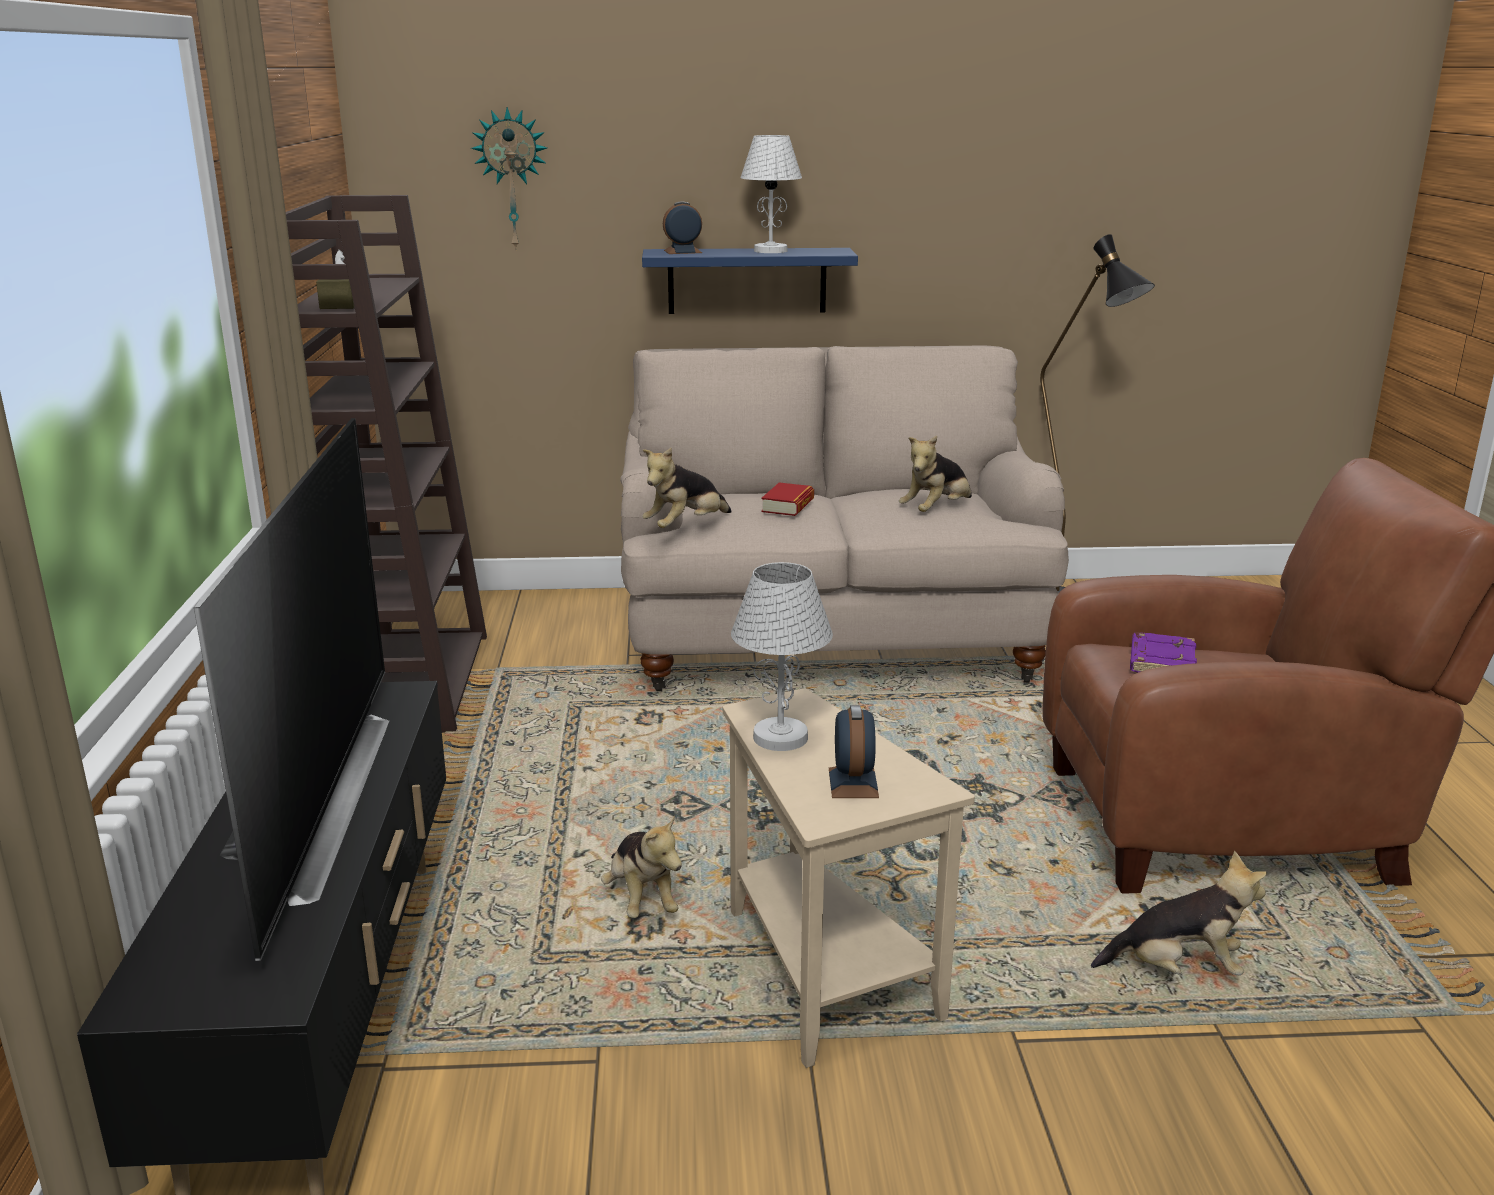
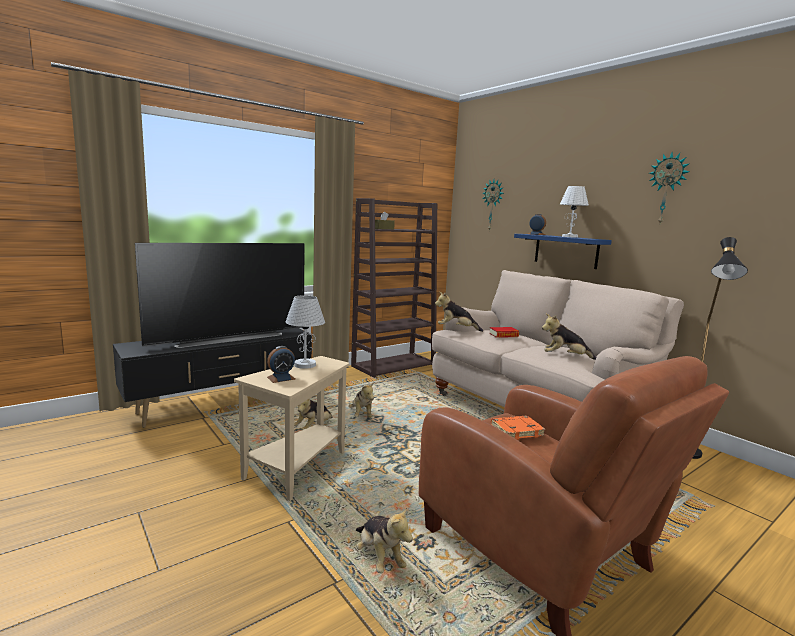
camera: 55 degrees right, 10 degrees down
(643, 816) = (361, 415): none -> plush toy
(948, 139) = (667, 189): none -> wall clock
(1160, 661) = (517, 430): purple book -> orange book

